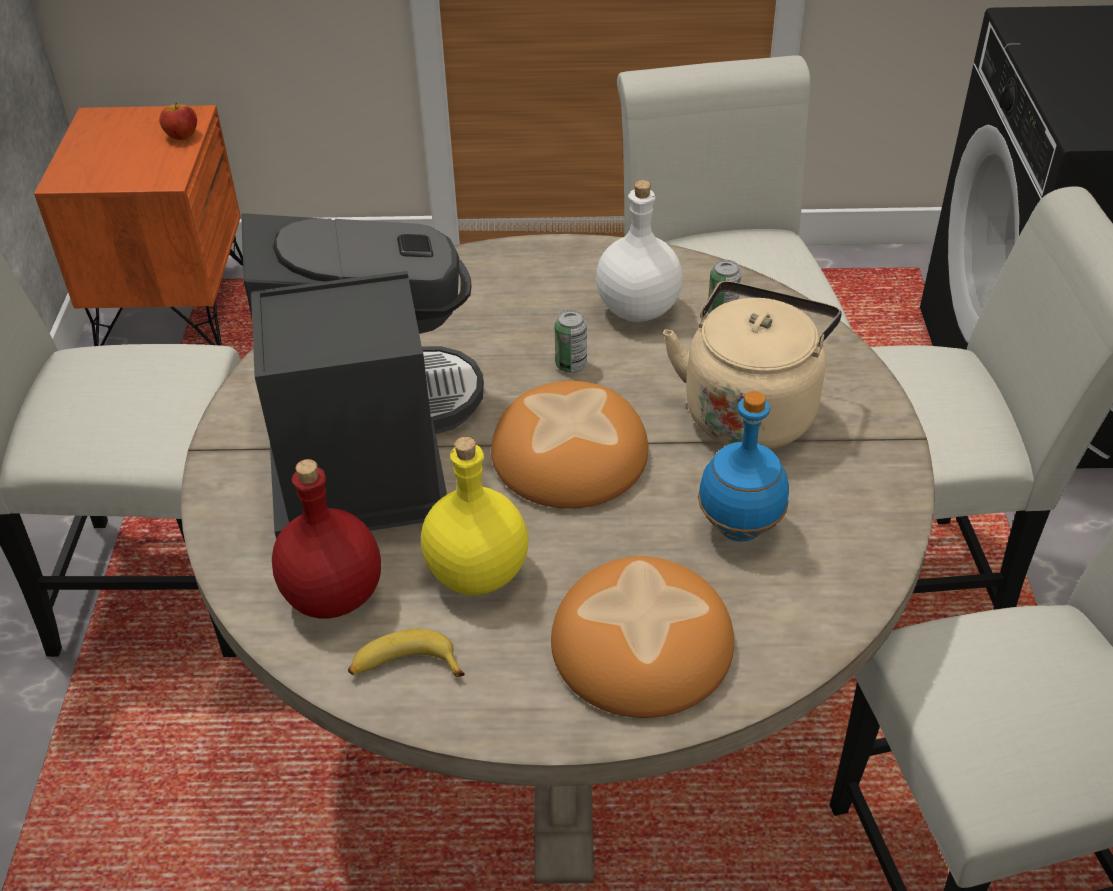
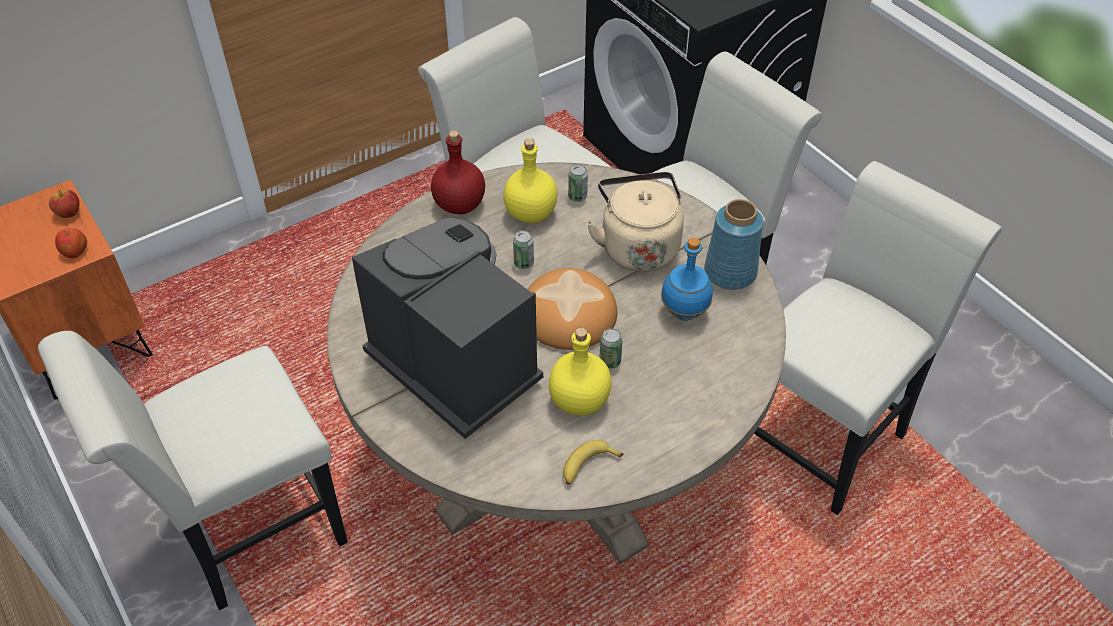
camera: 35 degrees left, 5 degrees up
(150, 174) = (75, 251): none -> apple
(333, 597) = (517, 452): red bottle -> red bottle (460, 205)
(569, 542) = (610, 361): none -> can
(639, 309) = (531, 213): white bottle -> yellow bottle
(641, 647) = (689, 395): bread -> none
(862, 503) = (729, 272): none -> blue vase

